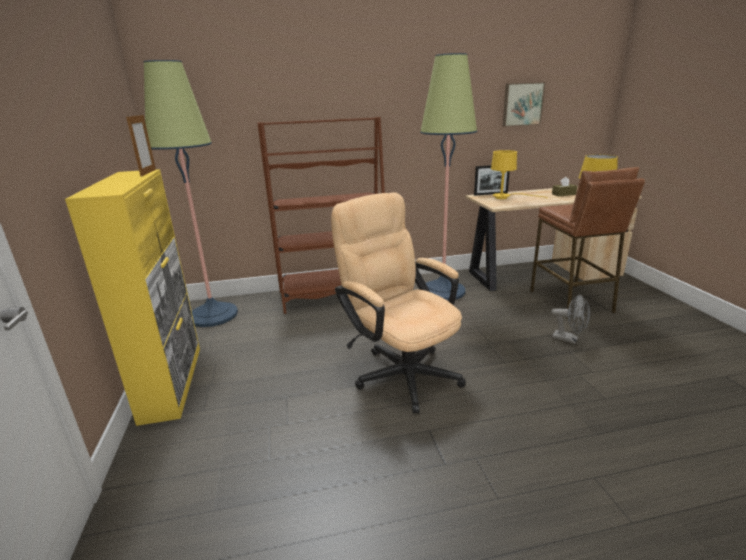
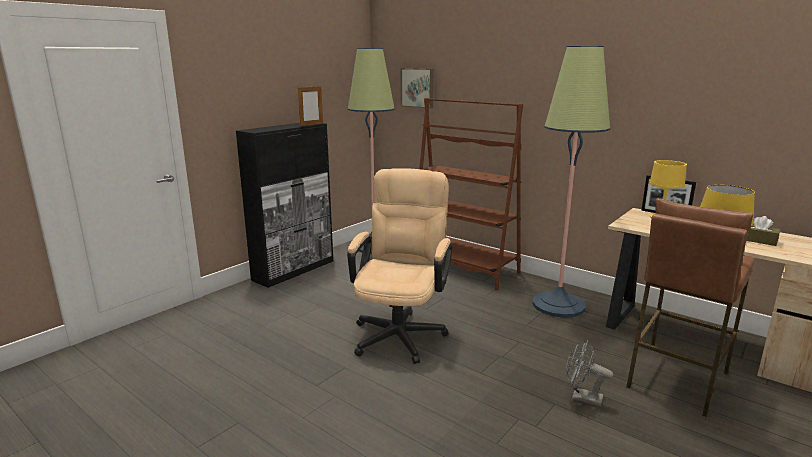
camera: 50 degrees right, 5 degrees down
(172, 382) = (294, 270): yellow cabinet -> black cabinet
(522, 104) = (732, 107): picture -> picture (418, 87)
(569, 339) = (581, 398): grey fan -> grey fan turned 120 degrees clockwise

